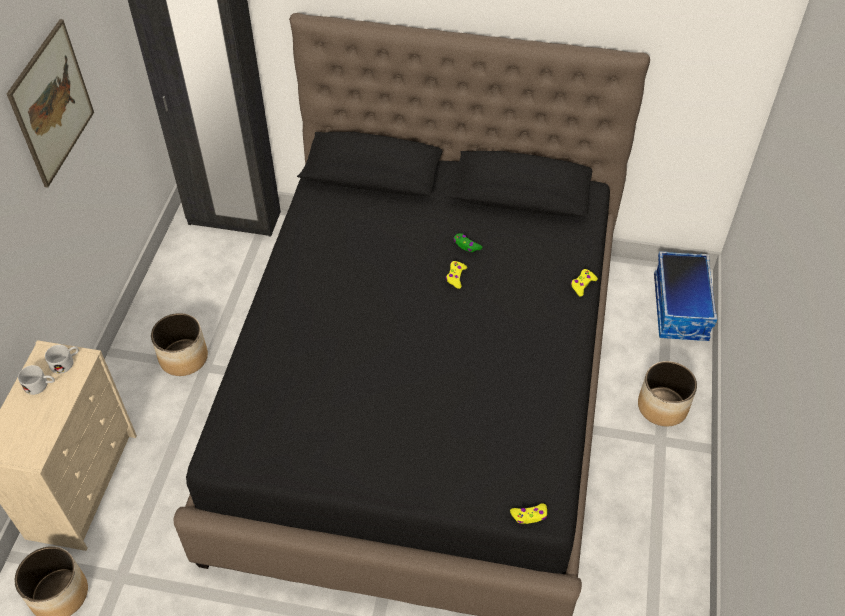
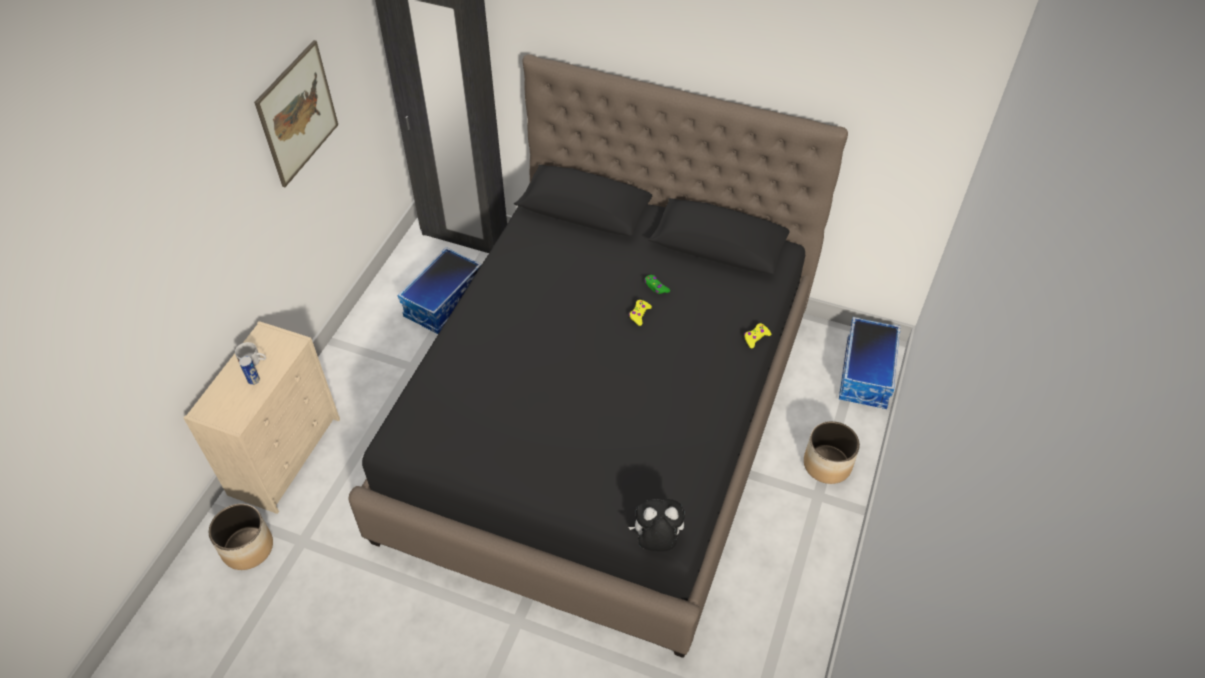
camera: 10 degrees right, 0 degrees up
(44, 407) = (253, 380): none -> can
(66, 362) = (279, 344): white mug -> none
(183, 358) = (394, 356): planter -> none
(227, 293) = (444, 302): none -> storage box
(529, 516) = (656, 540): yellow game controller -> plush toy

